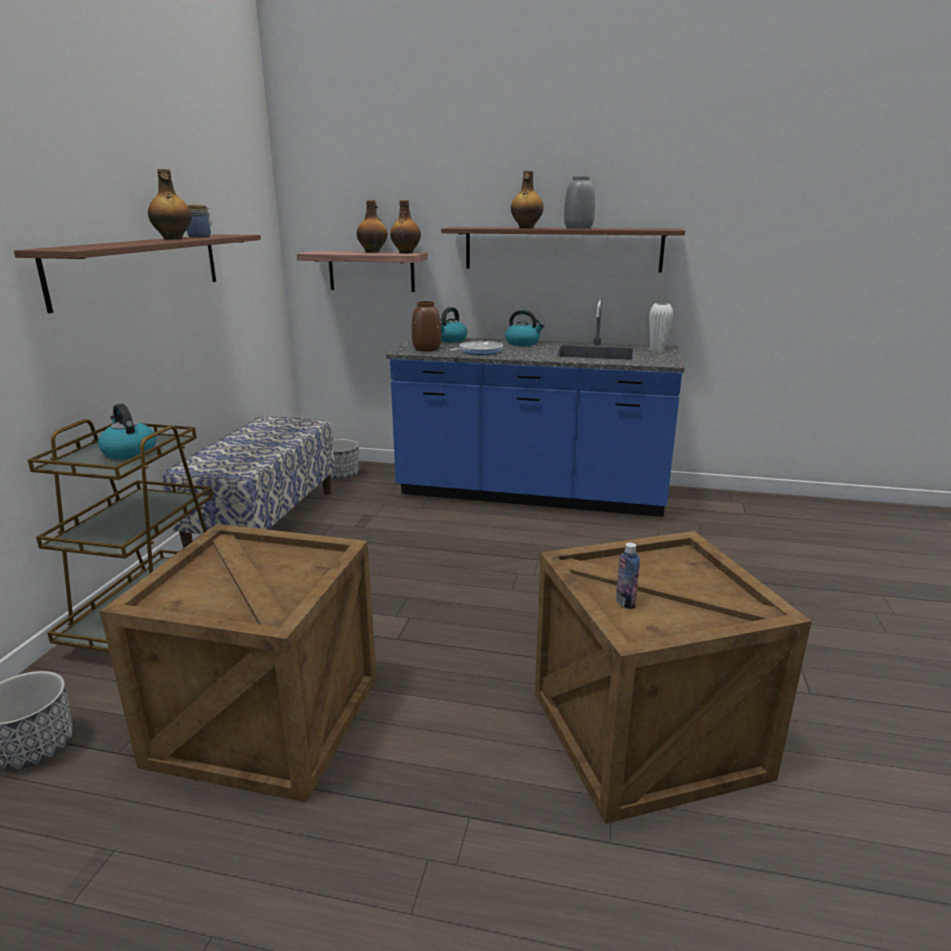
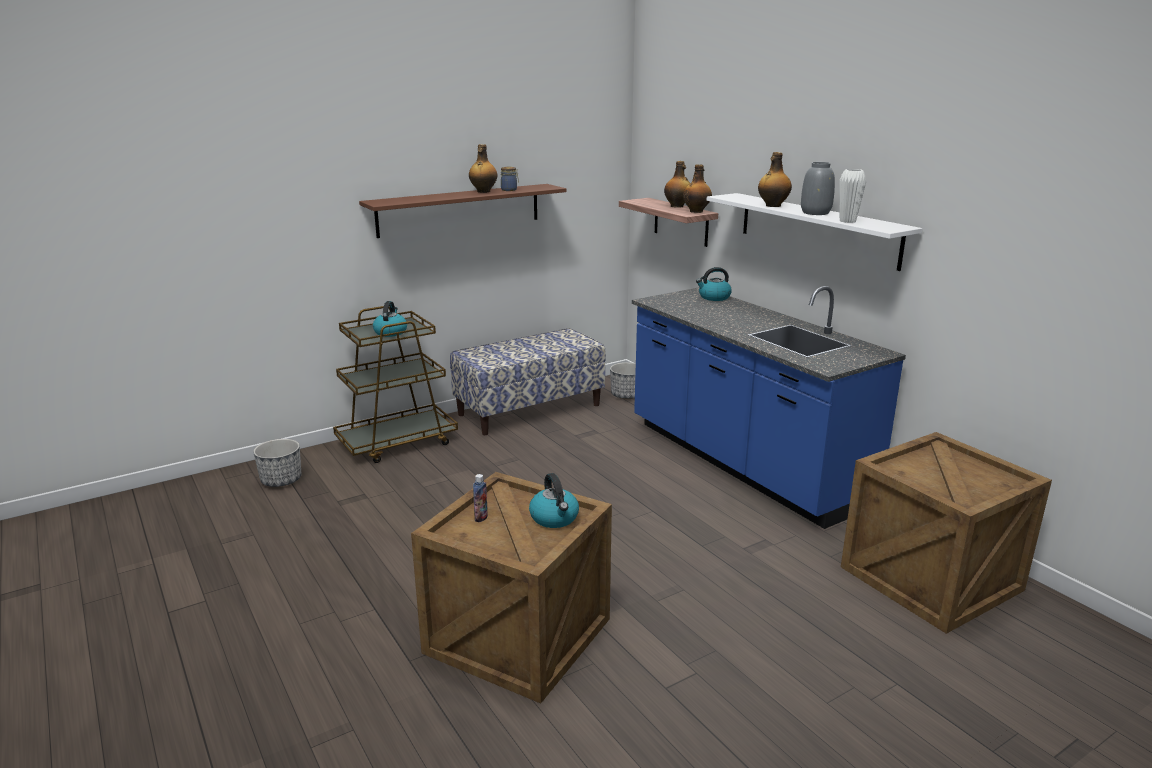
camera: 45 degrees right, 0 degrees up
(266, 717) = (369, 516): crate -> crate (930, 576)
(427, 349) = (671, 302): brown vase -> none
(478, 351) = (704, 314): frying pan -> none
(523, 343) = (763, 315): kettle -> kettle (555, 518)
(562, 249) = (817, 229): brown shelf -> white shelf
(657, 350) = (866, 353): white vase -> white vase (847, 221)

